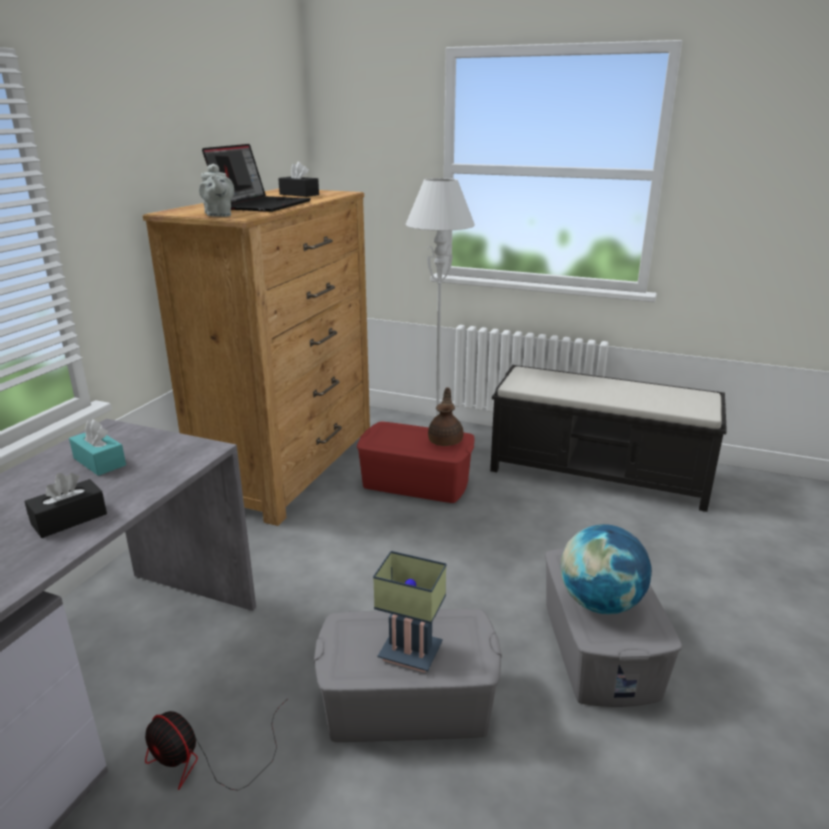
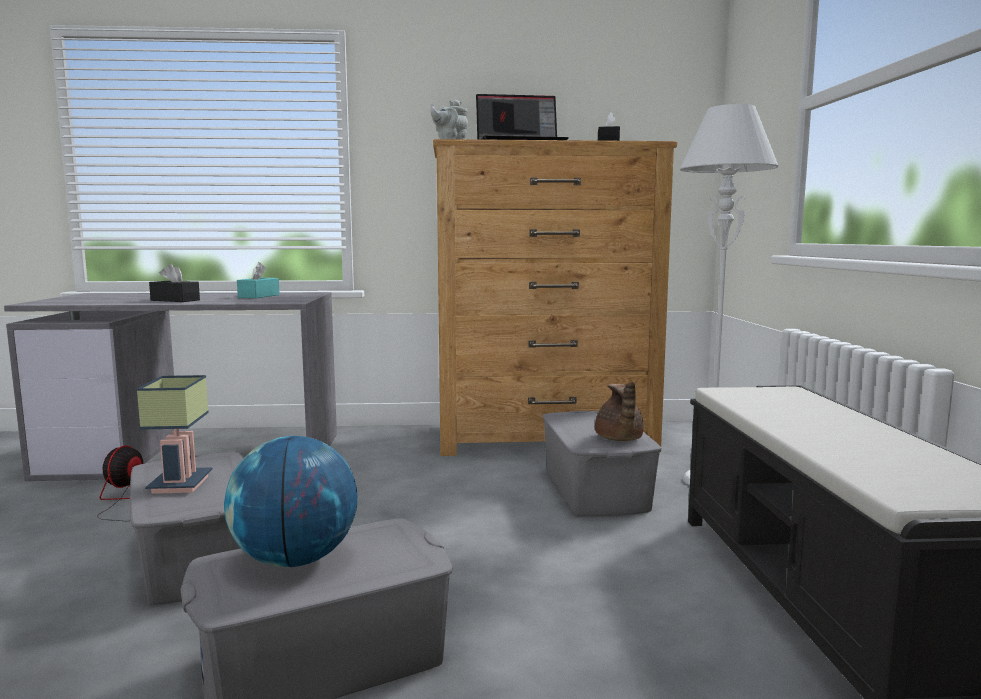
camera: 65 degrees right, 15 degrees down
(416, 482) = (594, 489): red storage box -> grey storage box
(446, 440) = (618, 439): brown teapot -> brown teapot turned 105 degrees clockwise

